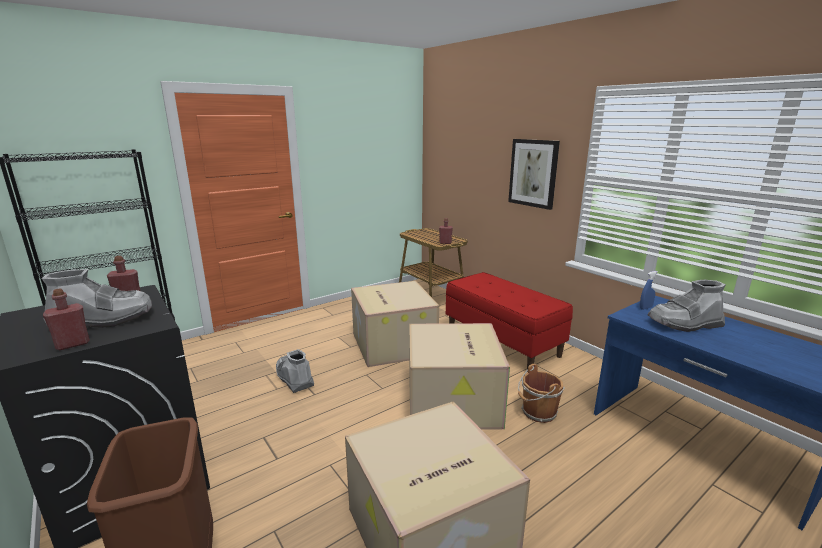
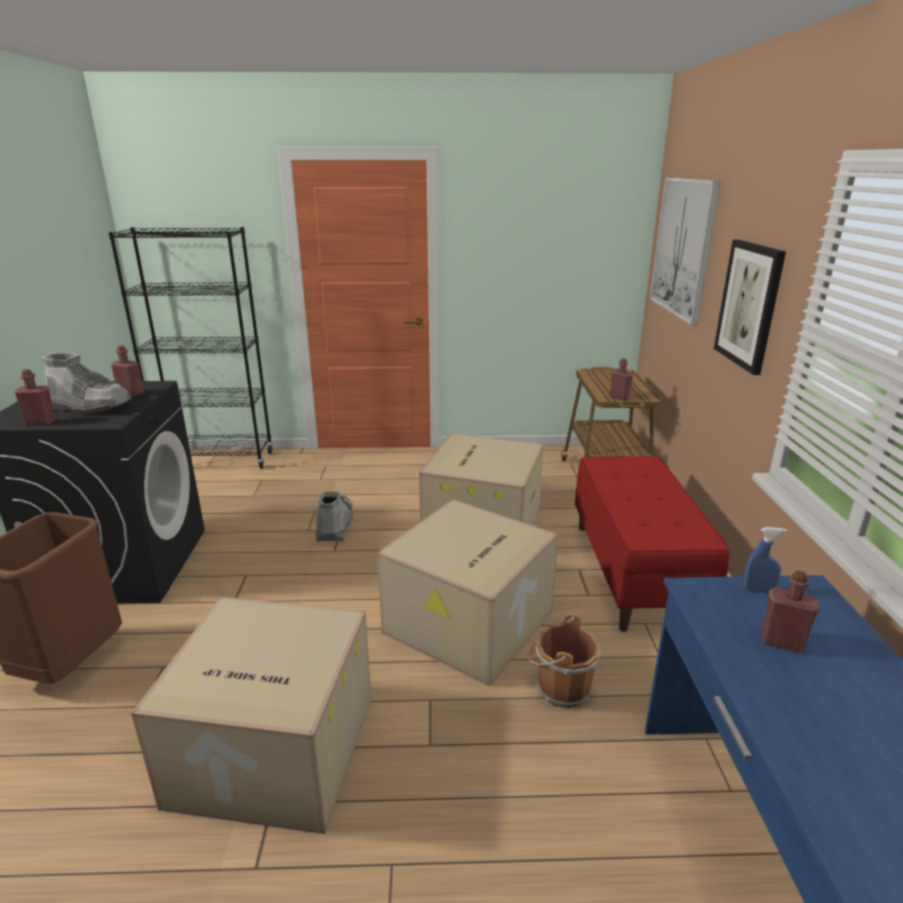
camera: 35 degrees right, 5 degrees up
(459, 149) = (683, 247): none -> picture
(684, 324) = (782, 642): grey boot -> red bottle

